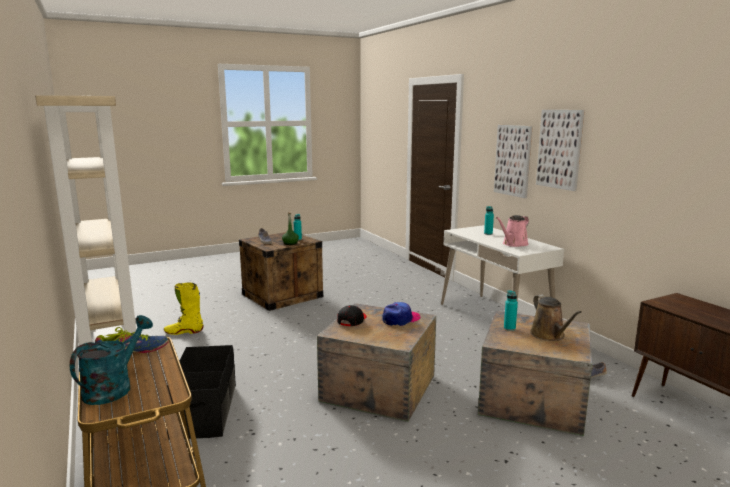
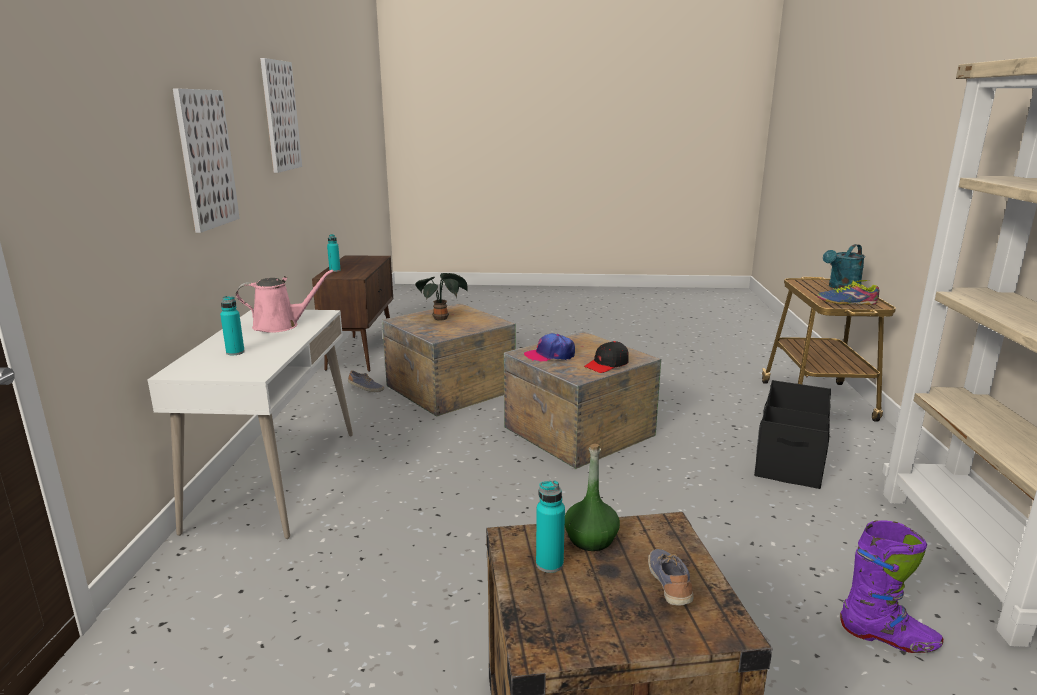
camera: 150 degrees left, 5 degrees up
(184, 332) = (888, 638): yellow boot -> purple boot
(509, 328) = (461, 328): turquoise bottle -> turquoise bottle (335, 270)
(513, 160) = (149, 204): picture -> picture (280, 116)
(549, 335) = (442, 318): brown watering can -> potted plant

